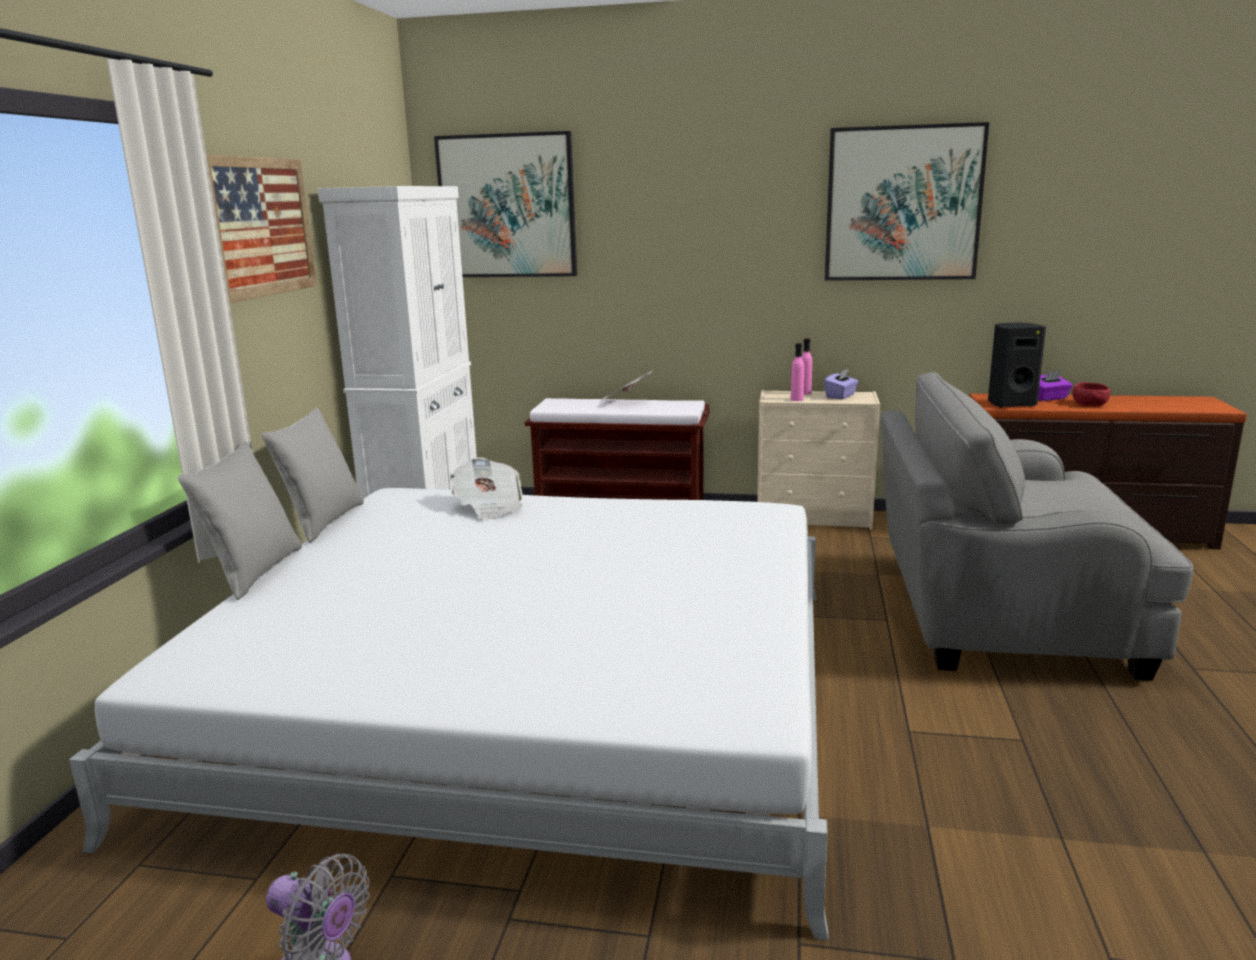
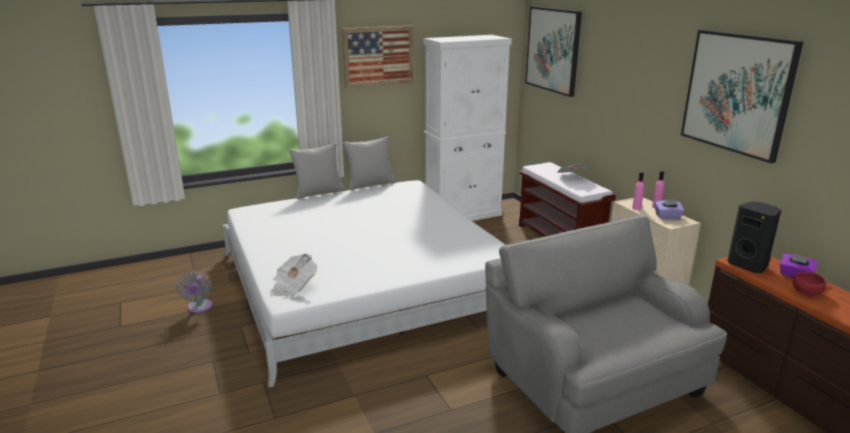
camera: 55 degrees right, 5 degrees up
(489, 507) = (418, 202): newspaper -> newspaper (293, 287)

